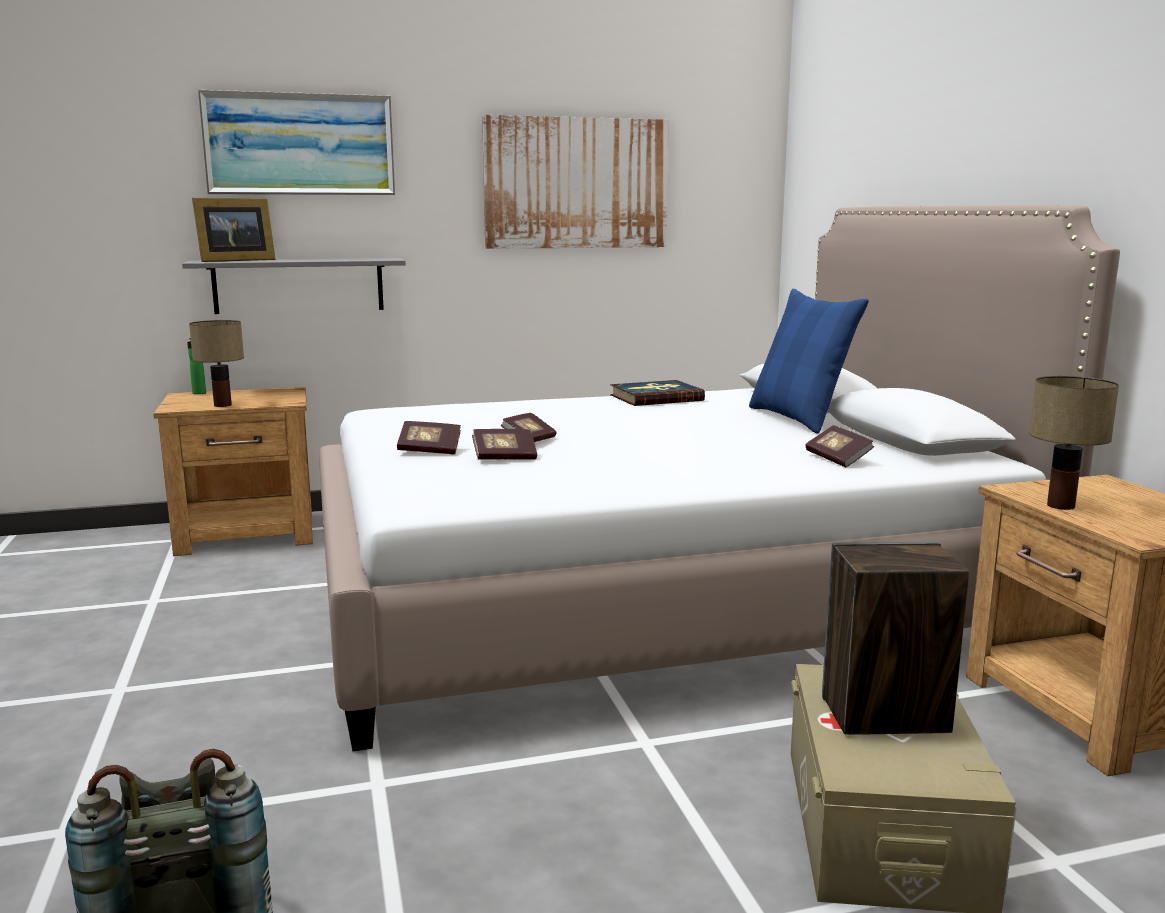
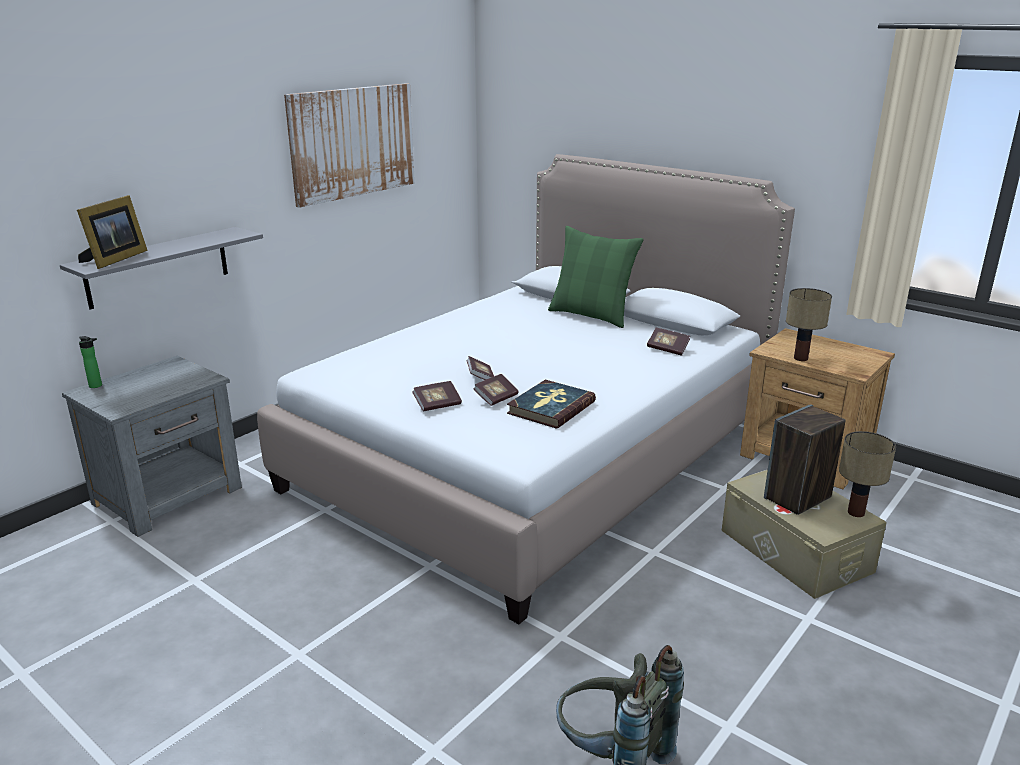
camera: 35 degrees left, 10 degrees up
(221, 405) = (155, 396): table lamp -> table lamp (856, 513)
(249, 534) = (170, 495): brown nightstand -> grey nightstand
(300, 144) = (145, 139): picture -> none
(656, 398) = (477, 312): book -> book (550, 407)
(798, 418) = (591, 315): blue pillow -> green pillow

